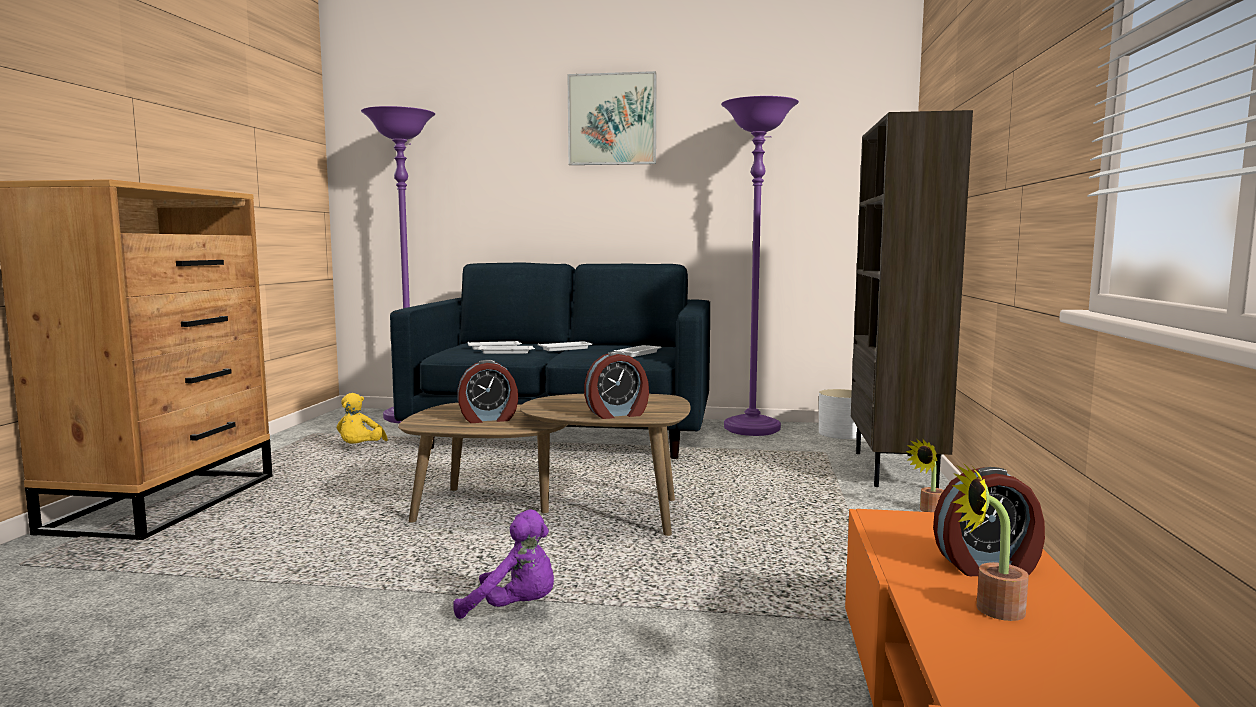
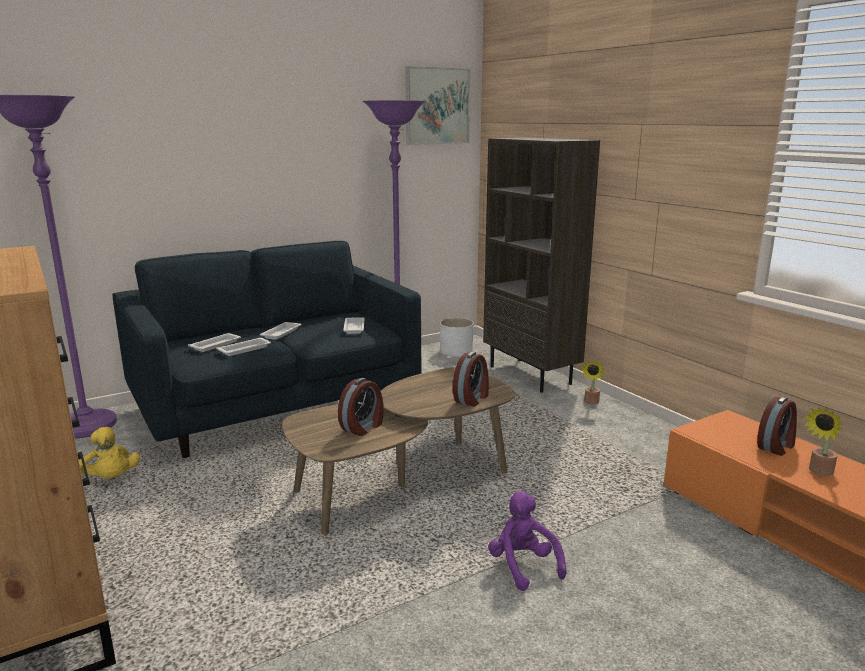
camera: 40 degrees left, 10 degrees up
(515, 608) = (523, 566): purple plush toy -> purple plush toy turned 90 degrees counterclockwise
(612, 119) = (254, 105): picture -> picture (437, 106)

